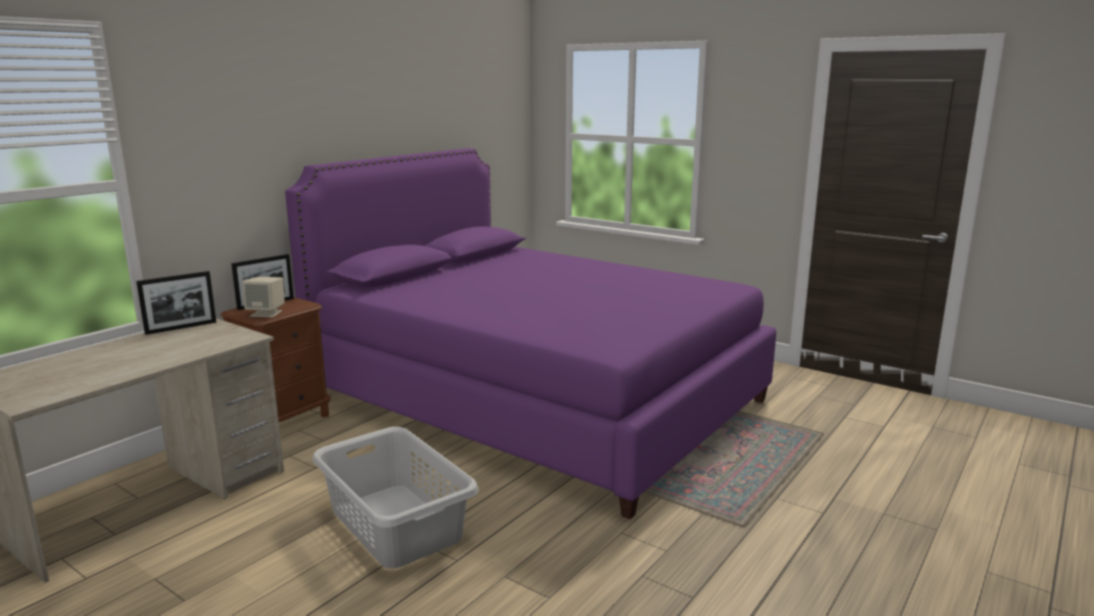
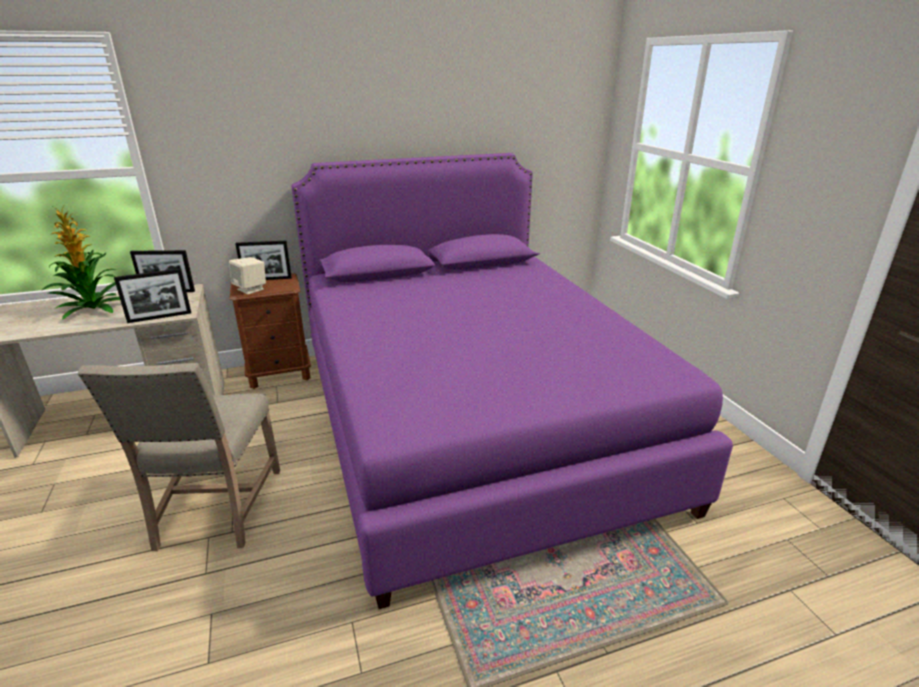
camera: 35 degrees right, 10 degrees up
(117, 356) = (92, 309): none -> potted plant
(229, 344) = (160, 317): none -> picture frame
(395, 525) = (216, 510): grey laundry basket -> beige chair

